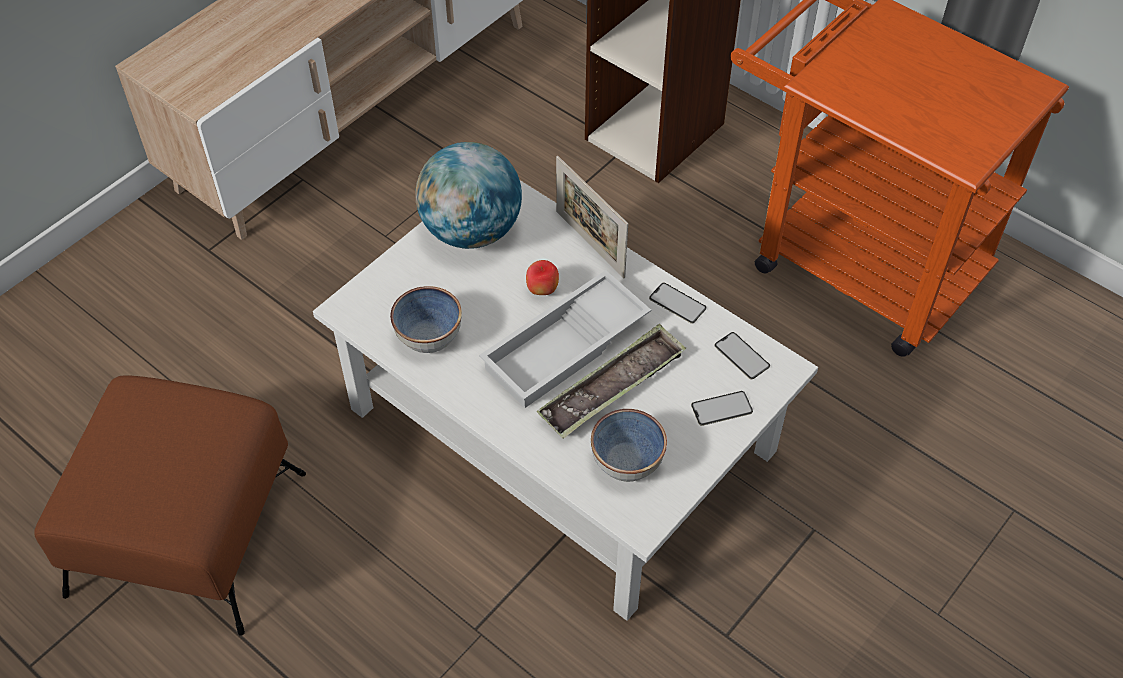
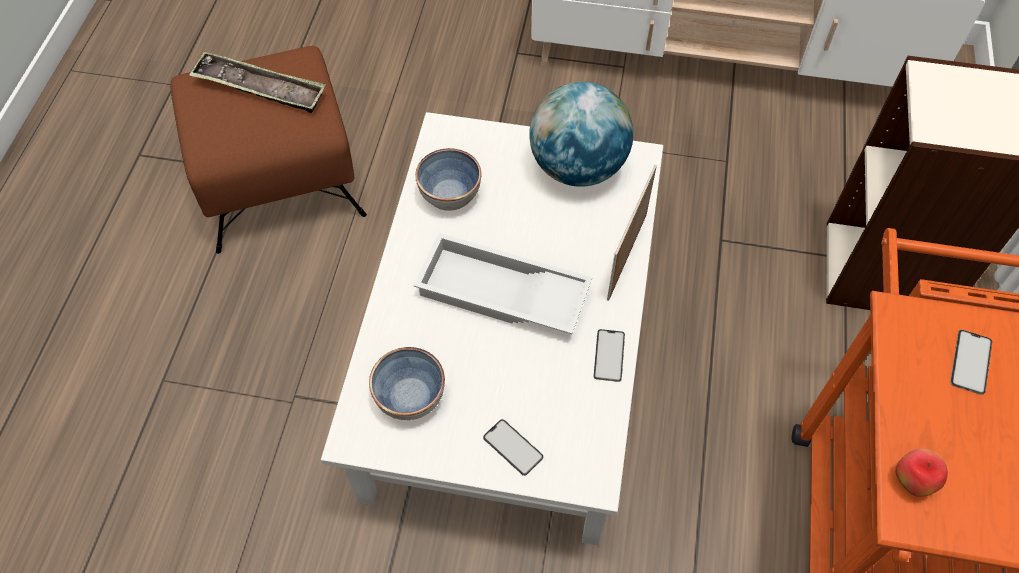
camera: 60 degrees right, 5 degrees up
(542, 290) = (551, 246): apple -> apple (912, 481)
(612, 387) = (481, 349): tray -> tray (259, 88)
(741, 356) = (584, 437): phone -> phone (970, 362)

